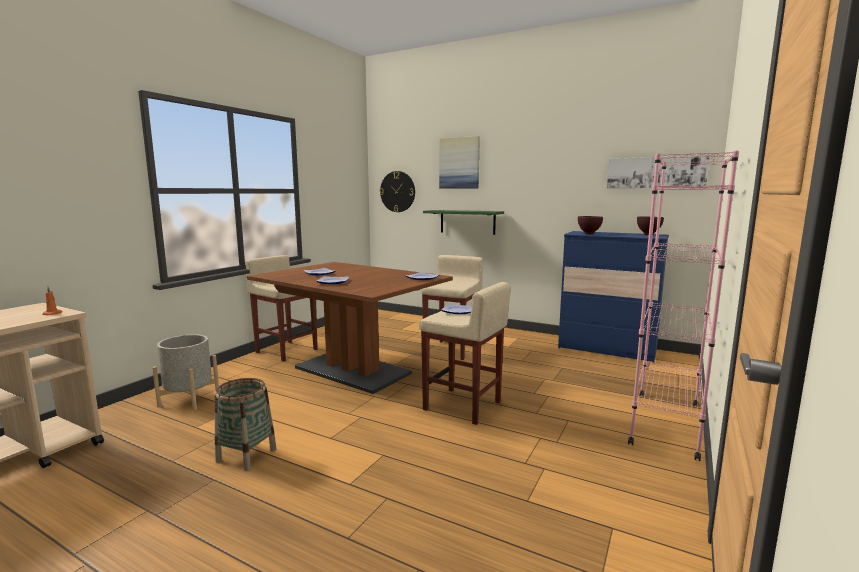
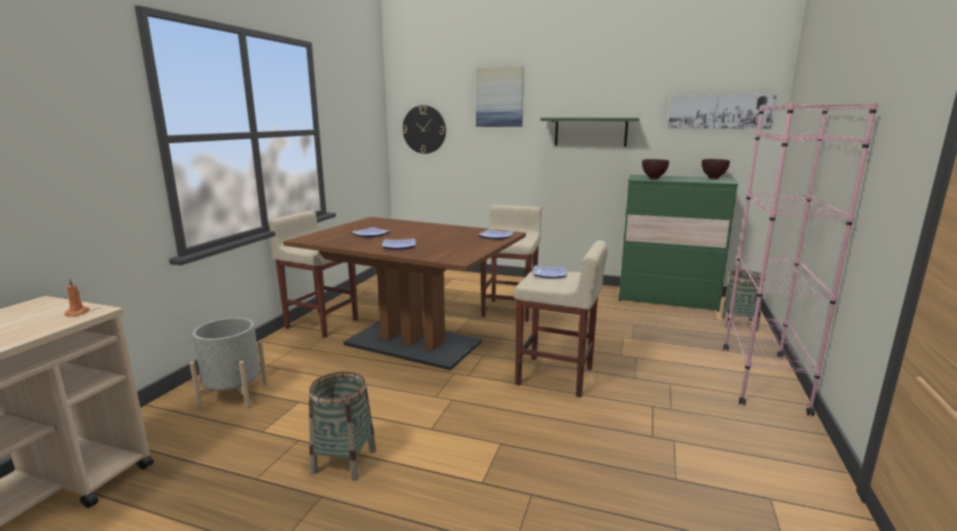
camera: 10 degrees left, 5 degrees up
(467, 222) = (509, 164): green shelf -> green shelf (590, 131)
(607, 349) = (666, 299): blue dresser -> green dresser
(668, 374) = (739, 323): none -> basket

